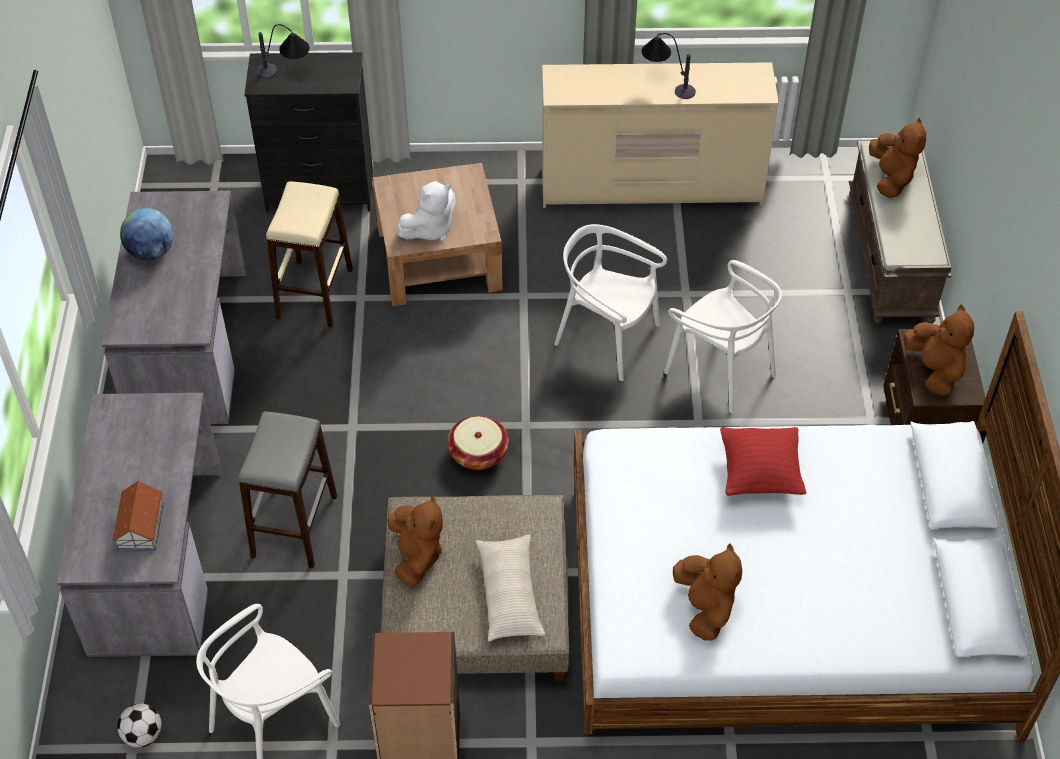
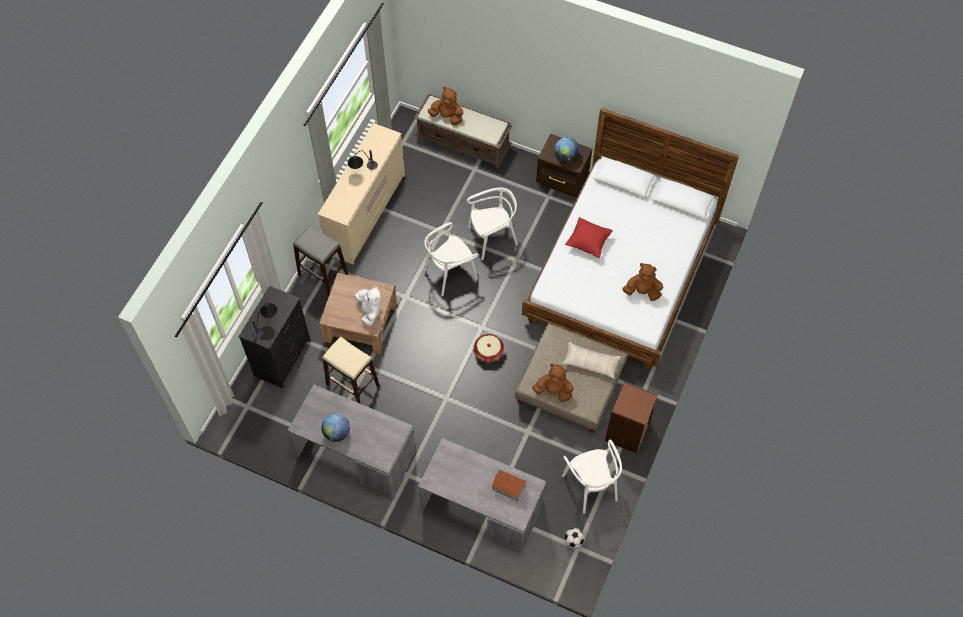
camera: 65 degrees left, 10 degrees up
(294, 527) = (491, 443): grey stool -> grey stool (323, 275)
(934, 370) = (566, 156): brown plush toy -> globe

